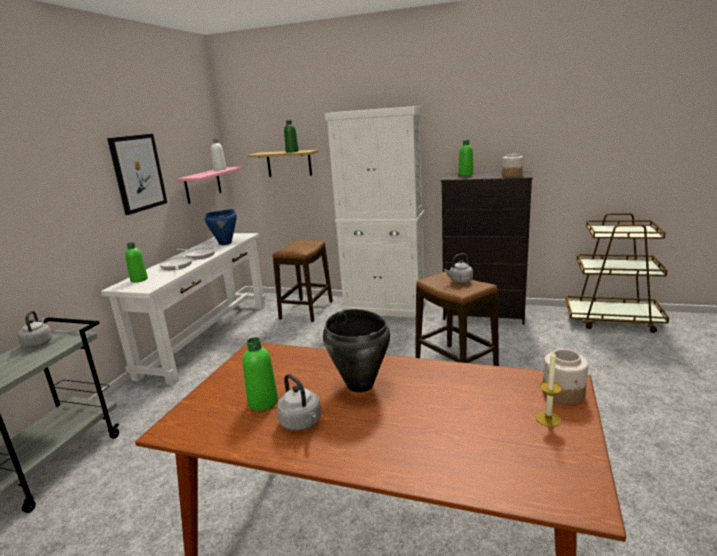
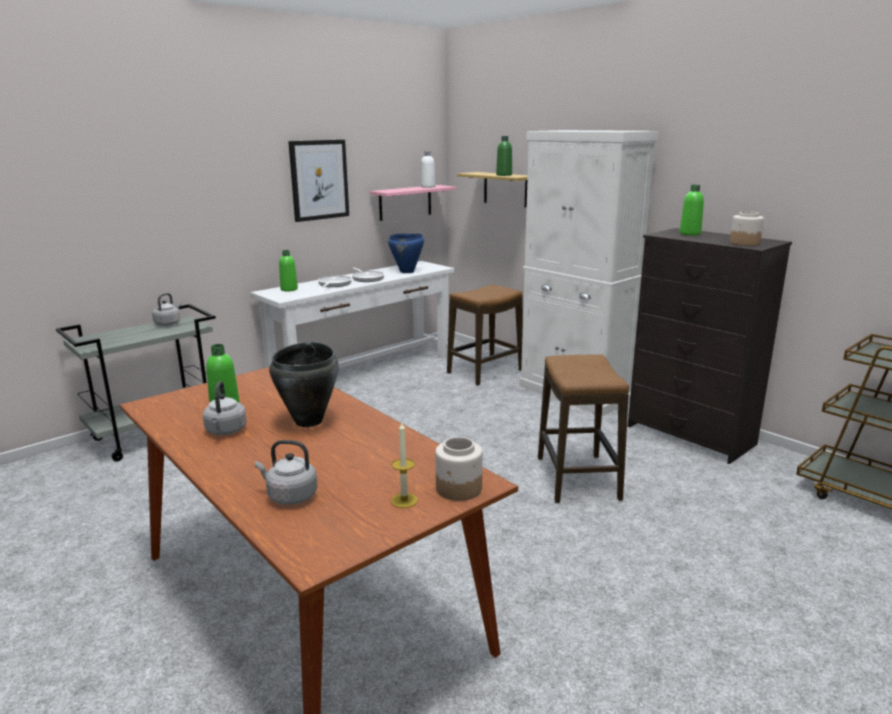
camera: 30 degrees right, 0 degrees up
(459, 281) = (593, 369): grey kettle -> grey kettle (290, 496)

